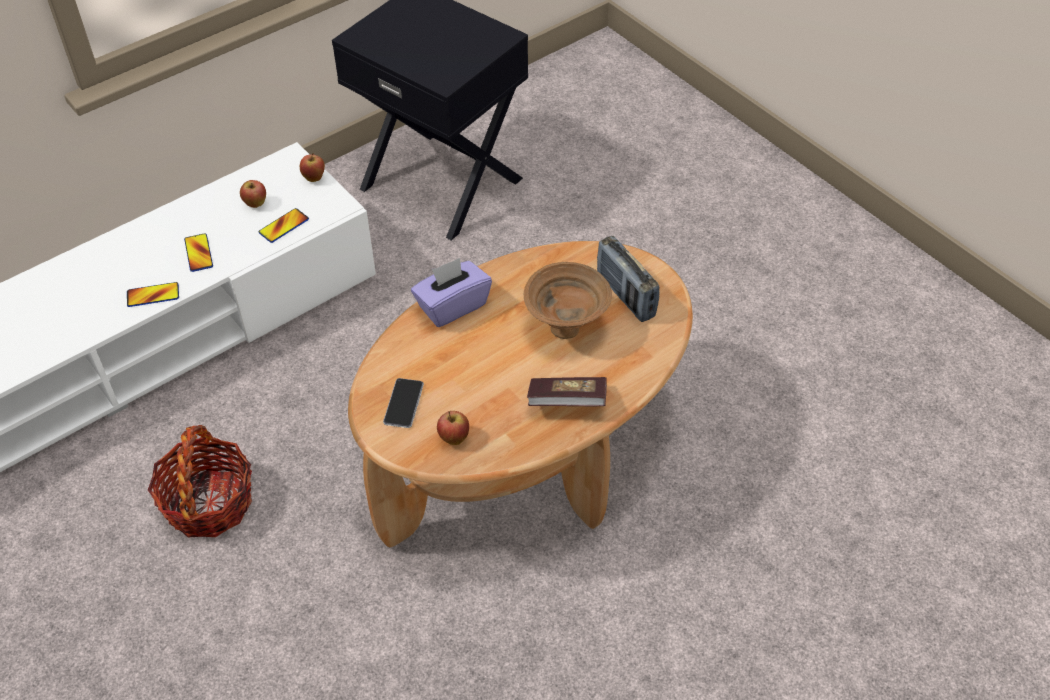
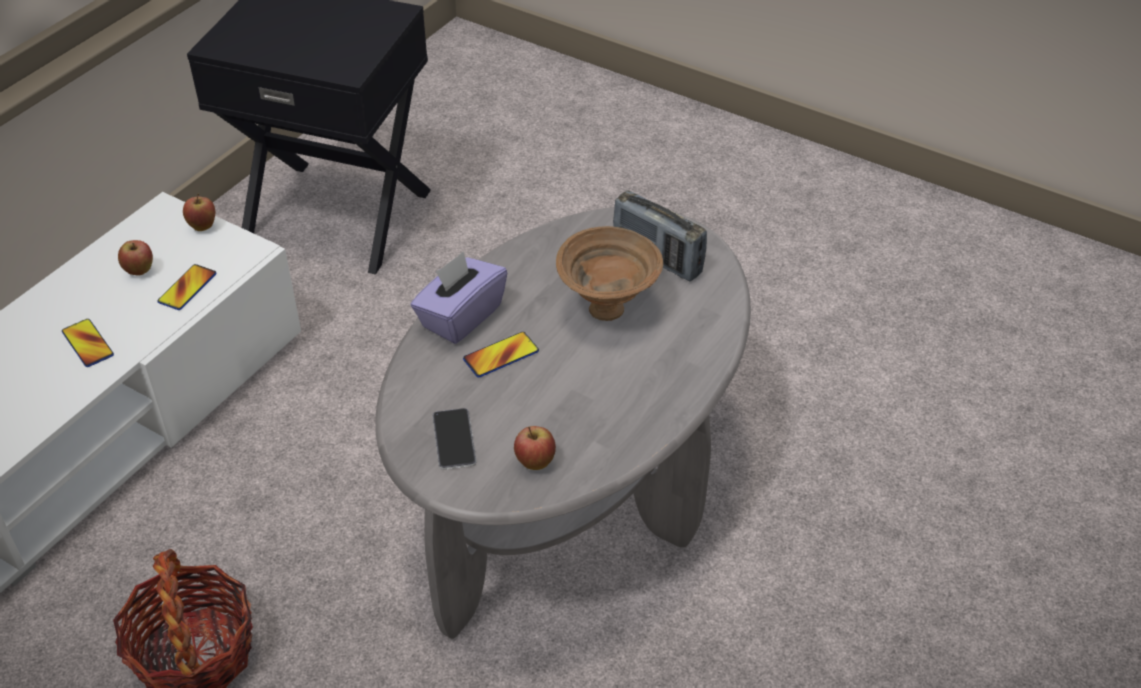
camera: 20 degrees left, 5 degrees down
(153, 295) = (46, 407): phone -> phone (501, 356)
(526, 456) = (570, 489): brown coffee table -> grey coffee table
(567, 402) = (649, 388): book -> none

